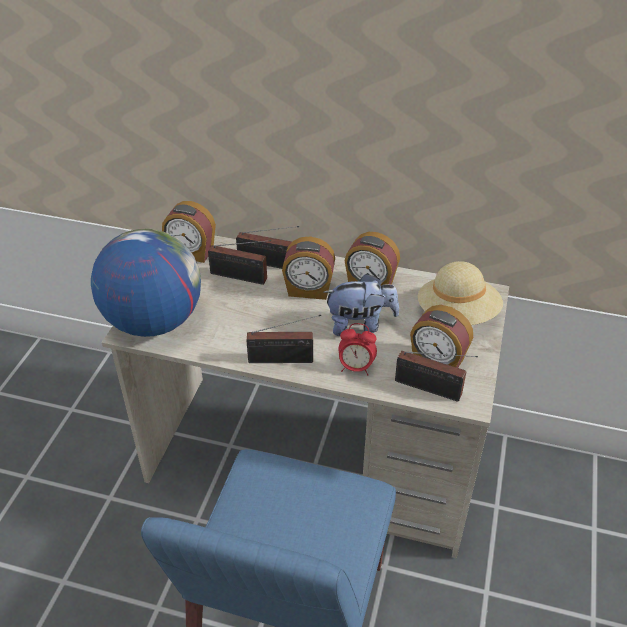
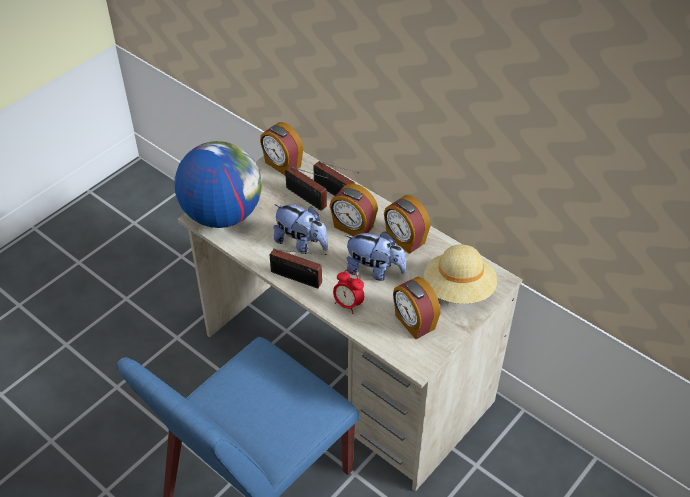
camera: 25 degrees right, 5 degrees up
(263, 323) = (301, 243): none -> plush toy
(431, 389) = (394, 342): radio -> none

